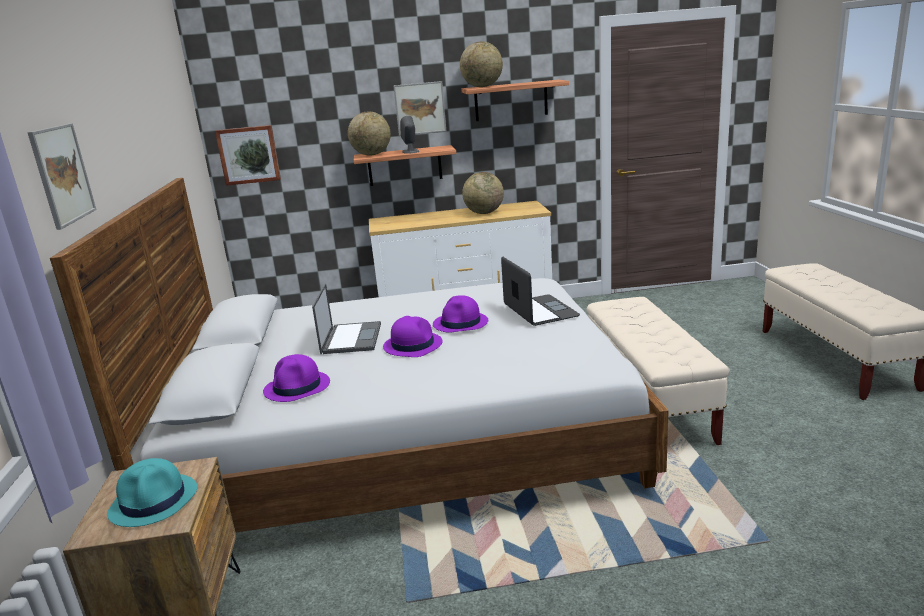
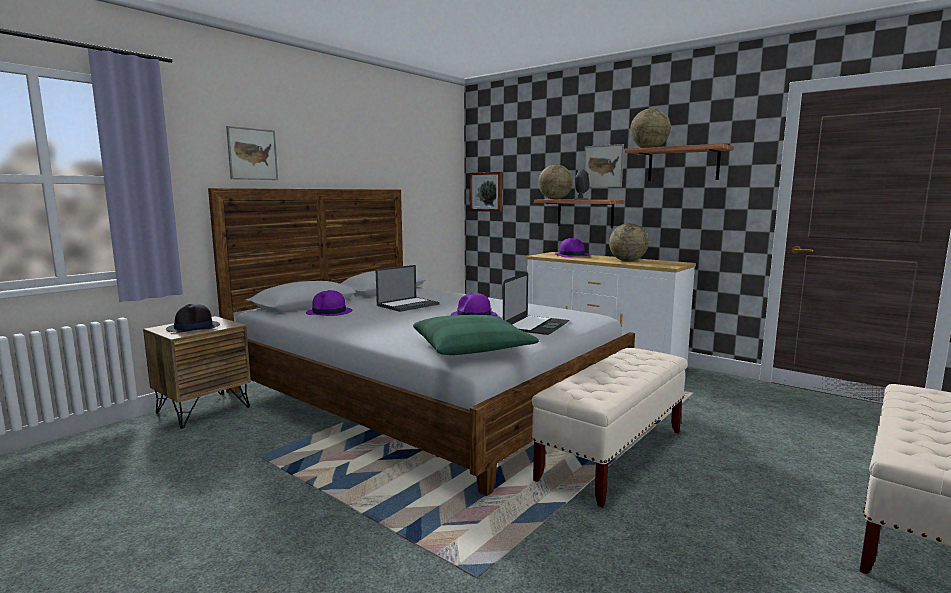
camera: 45 degrees right, 10 degrees down
(154, 501) = (193, 327): turquoise hat -> black hat
(412, 345) = (420, 315): purple hat -> purple hat (572, 255)
(573, 356) = (472, 347): none -> green pillow

